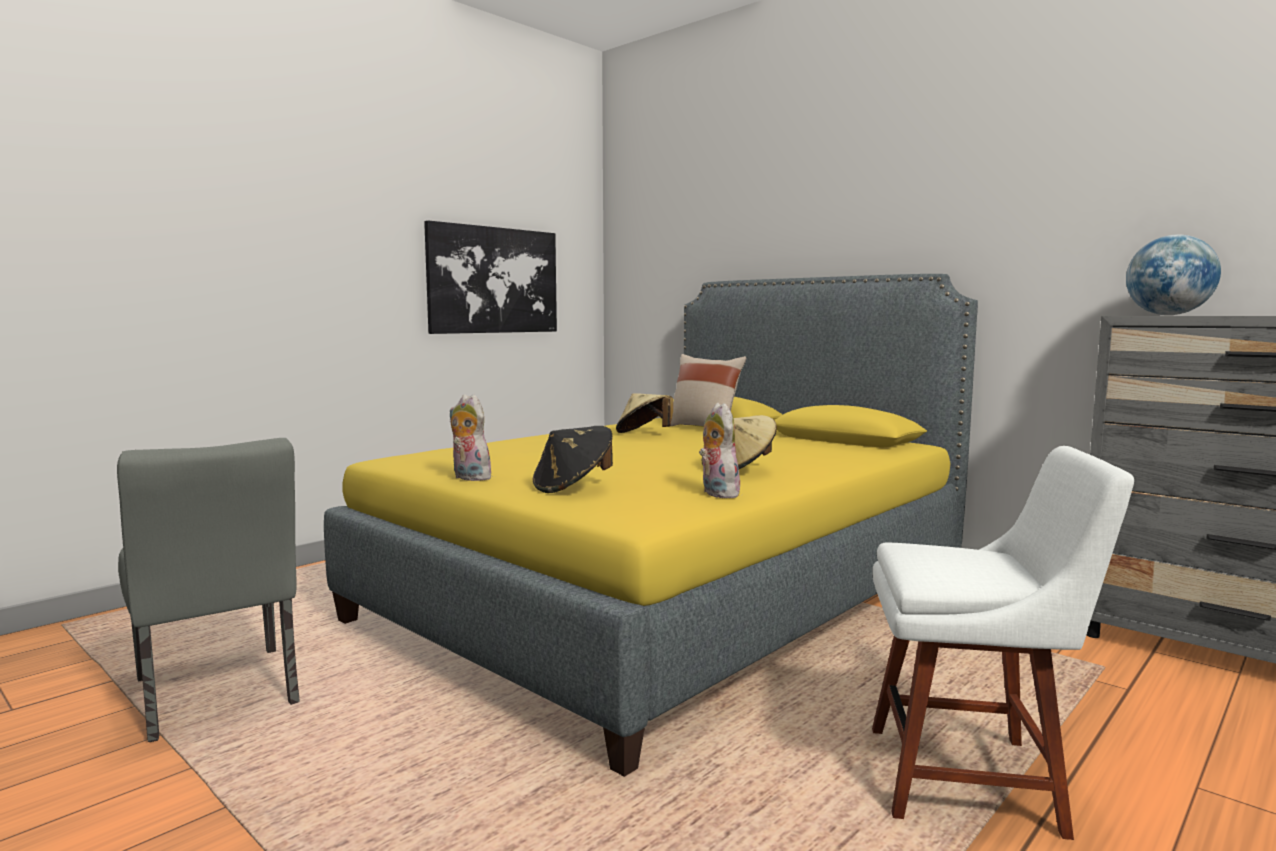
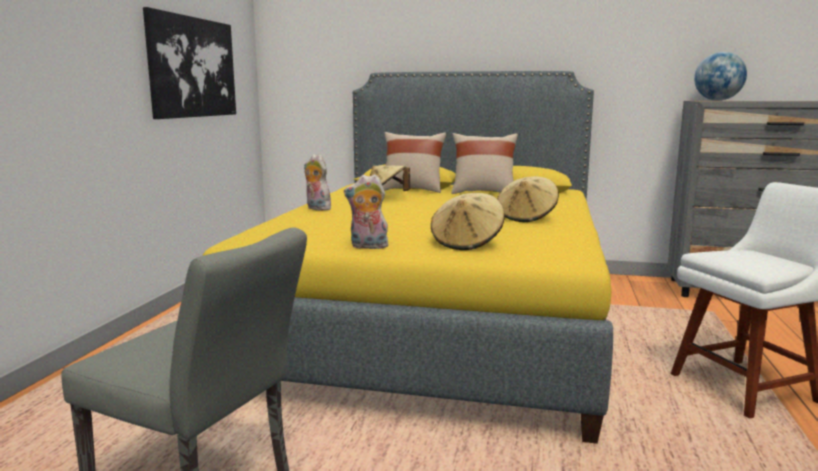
camera: 30 degrees left, 5 degrees up
(573, 487) = (467, 243): black hat -> beige hat
(717, 493) = (562, 235): plush toy -> plush toy (316, 208)
(781, 438) = (483, 192): none -> beige pillow

